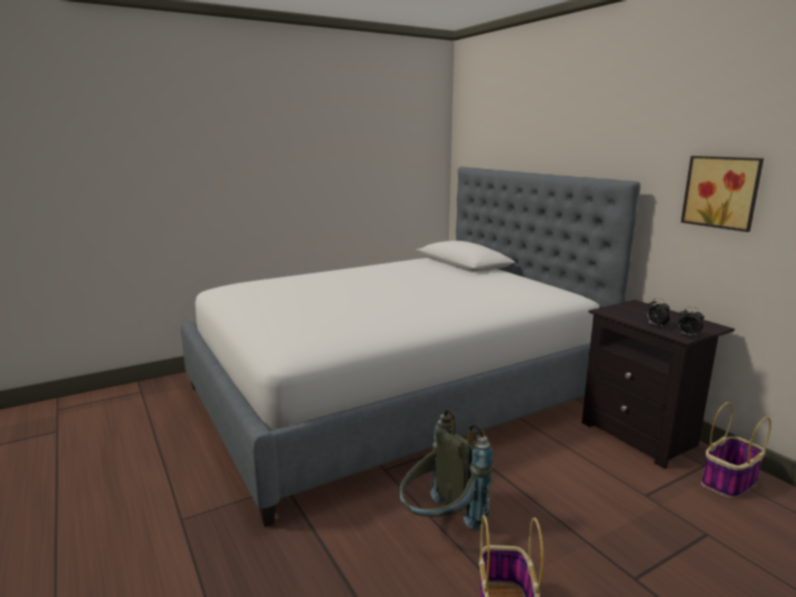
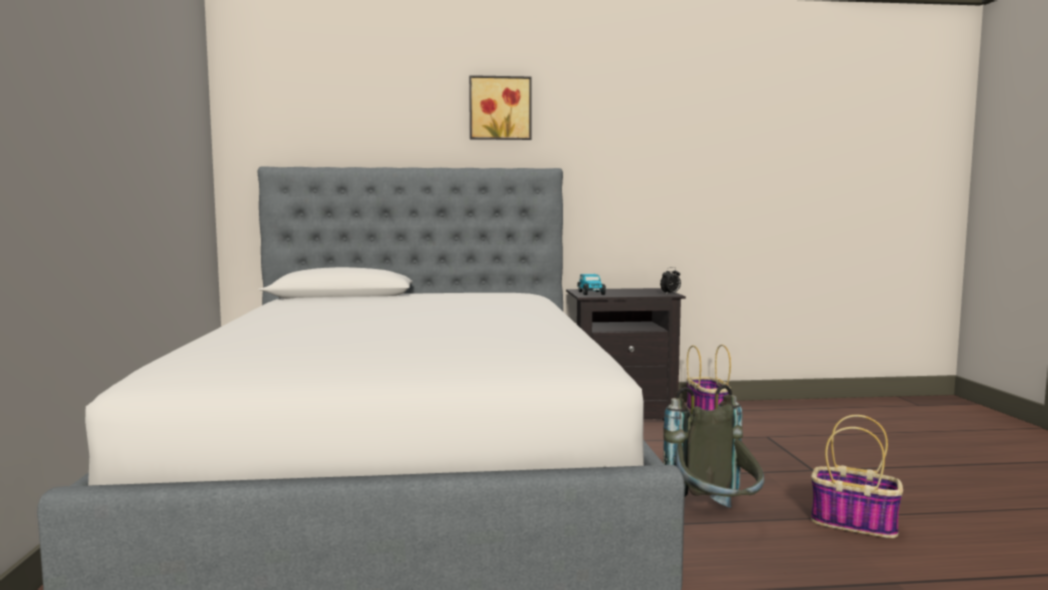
camera: 65 degrees left, 10 degrees down
(624, 310) = (591, 293): none -> toy car
(655, 326) = (640, 294): alarm clock -> none
(722, 192) = (632, 174): picture -> picture (500, 108)

